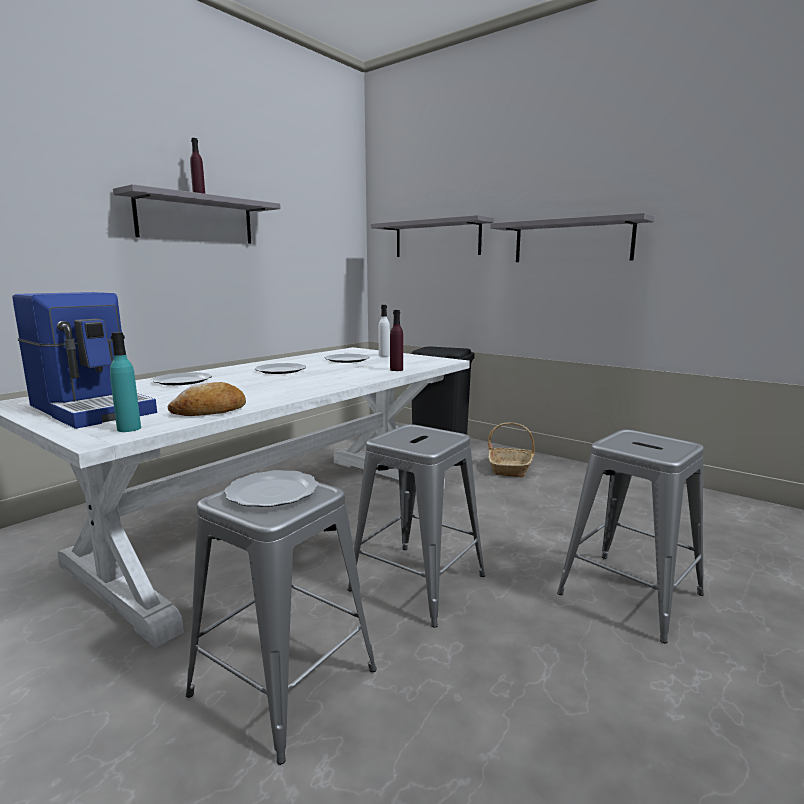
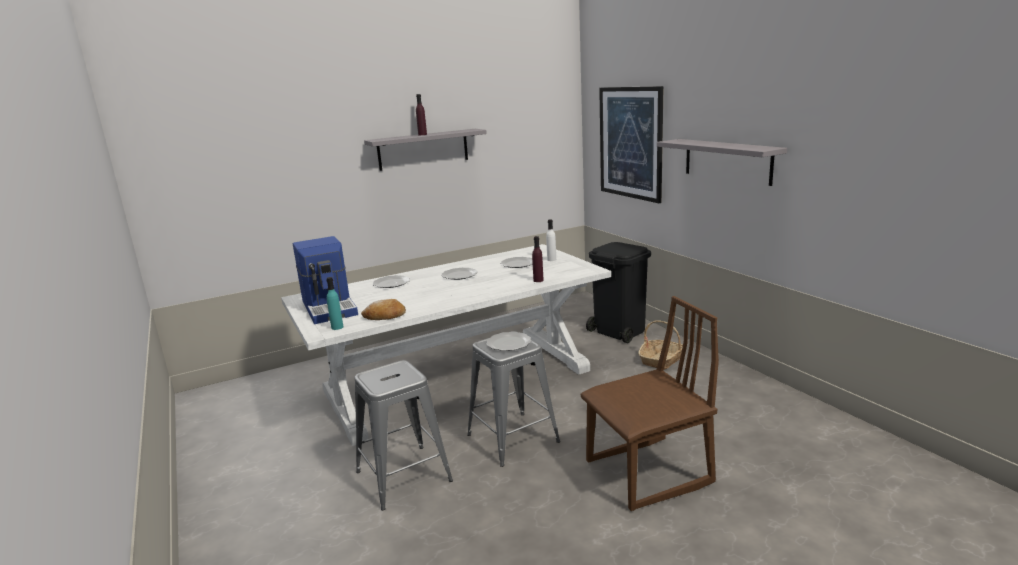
camera: 25 degrees right, 5 degrees up
(271, 493) = (390, 374): plate -> plate (508, 343)
(437, 239) = (630, 143): grey shelf -> picture
(629, 594) = (649, 473): grey stool -> brown chair

